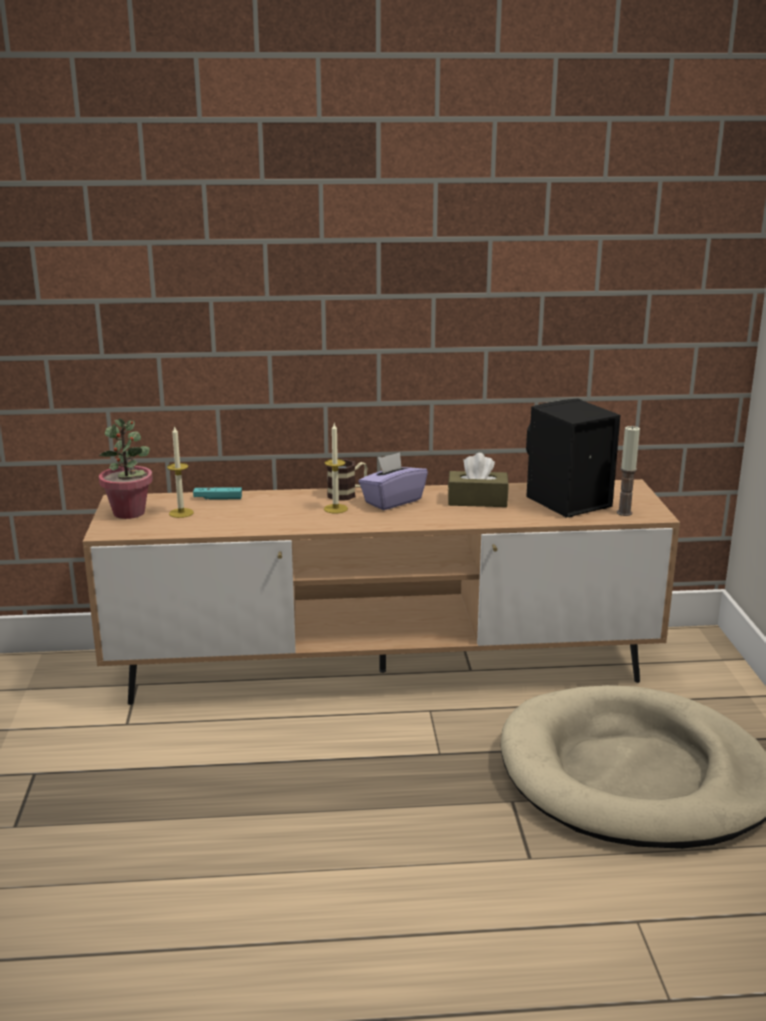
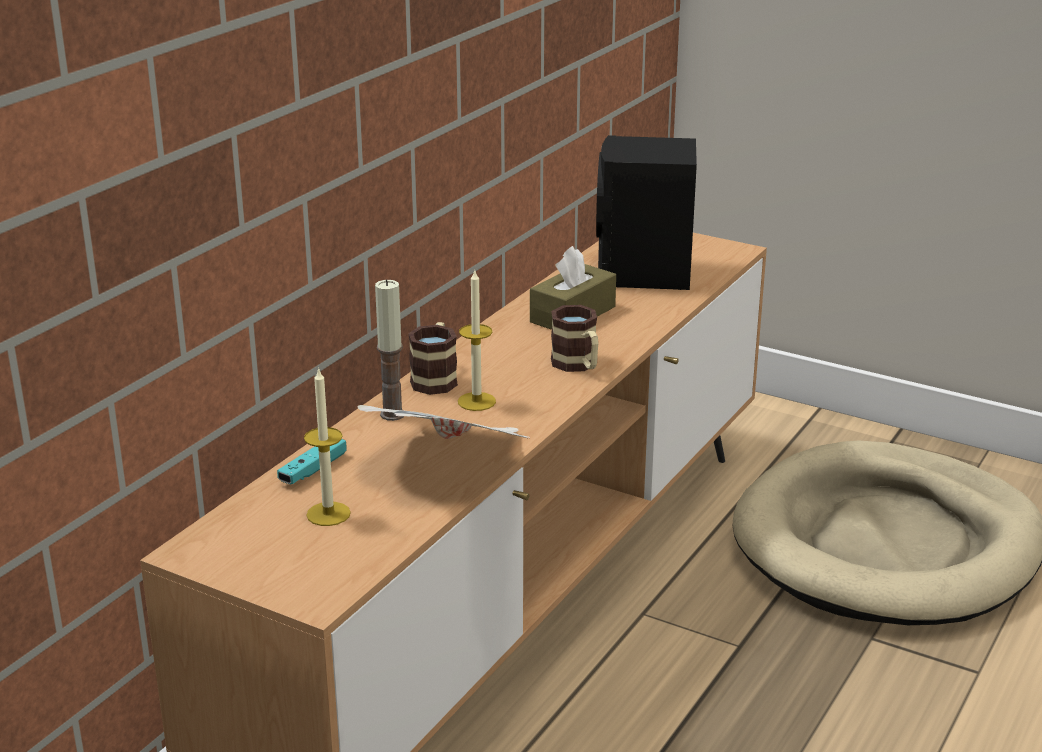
camera: 55 degrees left, 5 degrees up
(129, 512) = (262, 556): potted plant -> none
(262, 522) = (453, 463): none -> newspaper
(392, 501) = (503, 360): purple tissue box -> none
(415, 518) = (578, 366): none -> mug
(624, 513) = (711, 260): candle -> candle (392, 414)

